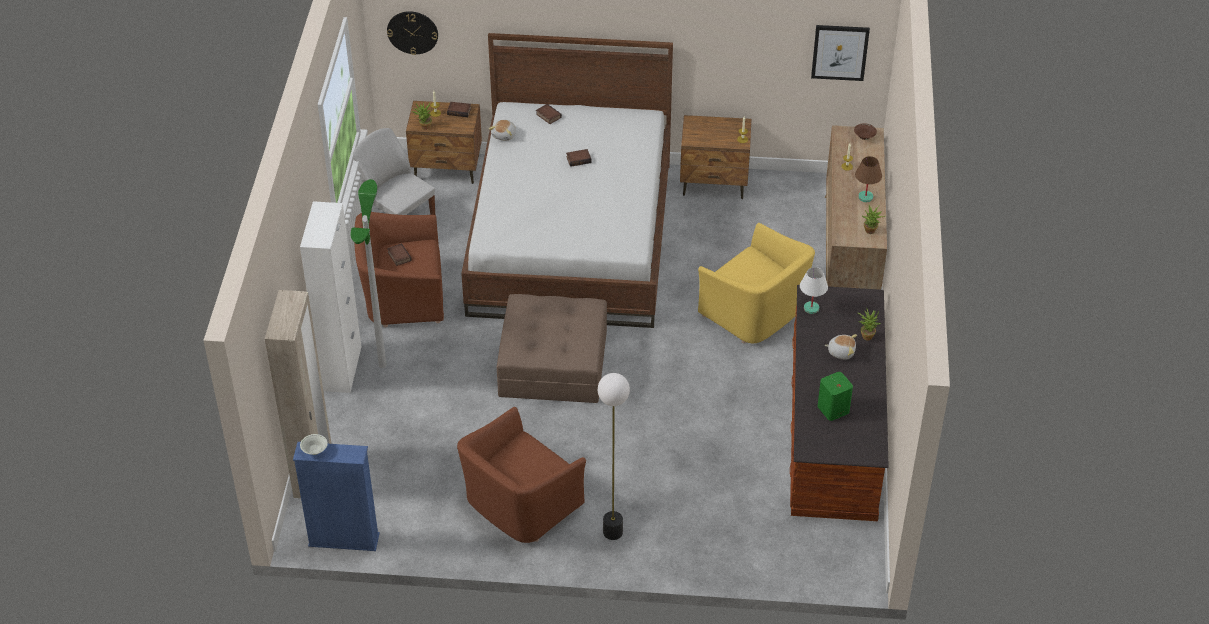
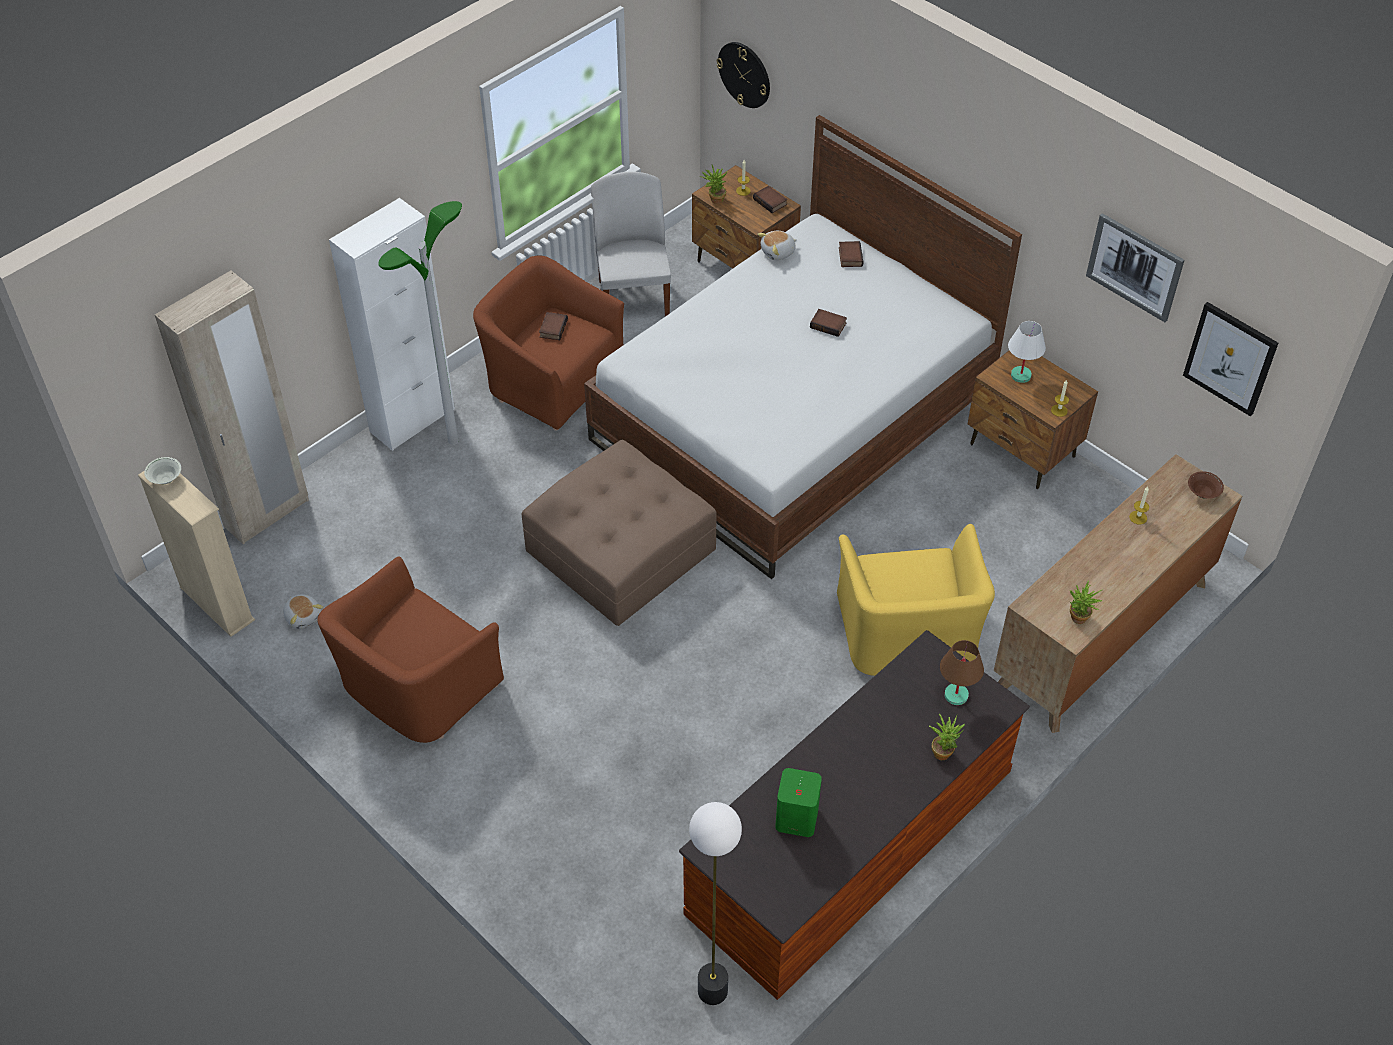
camera: 40 degrees right, 5 degrees up
(344, 540) = (217, 604): blue bookcase -> beige bookcase
(521, 504) = (418, 686): brown armchair -> brown armchair turned 45 degrees counterclockwise
(612, 532) = (472, 787): floor lamp -> floor lamp (712, 990)
(760, 26) = (1135, 267): none -> picture
(811, 308) = (910, 670): white table lamp -> white table lamp (1020, 375)
(841, 352) = (887, 751): plush toy -> plush toy (303, 616)
(865, 197) = (1120, 571): brown table lamp -> brown table lamp (956, 695)

